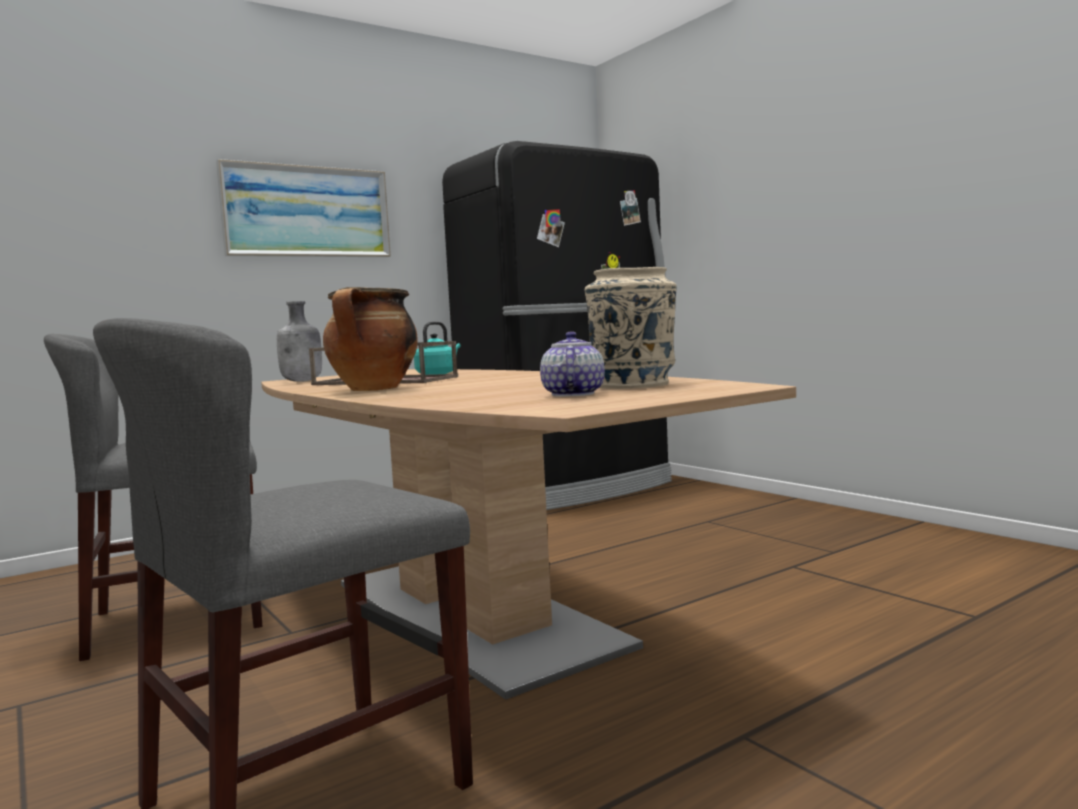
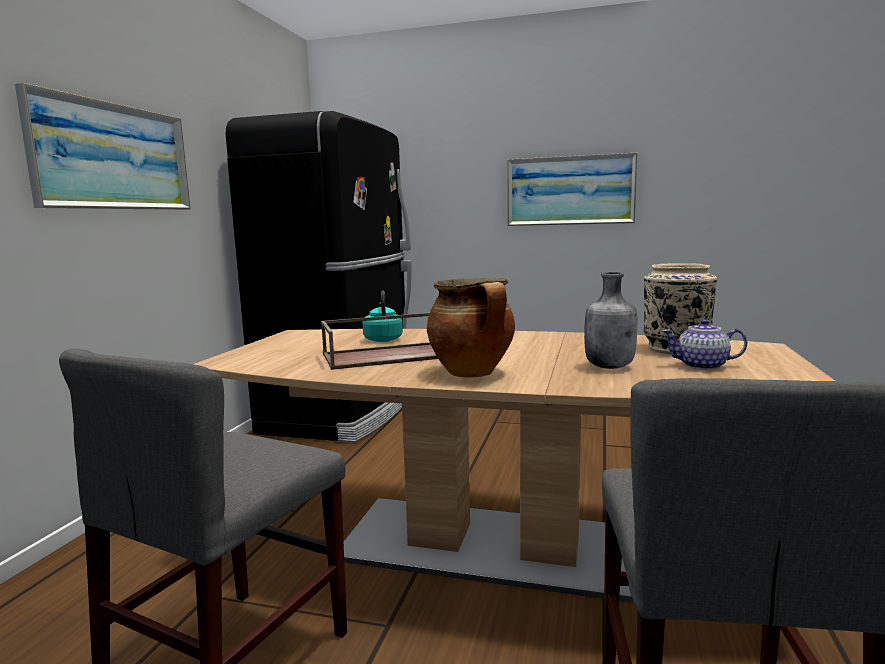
camera: 40 degrees left, 5 degrees up
(303, 381) = (267, 362): grey bottle -> grey bottle (610, 367)
(572, 394) = (703, 366): teapot -> teapot turned 45 degrees counterclockwise
(867, 200) = (570, 190): none -> picture

